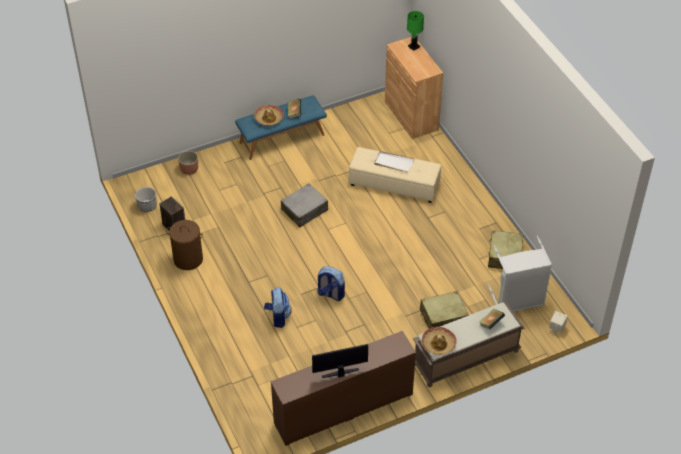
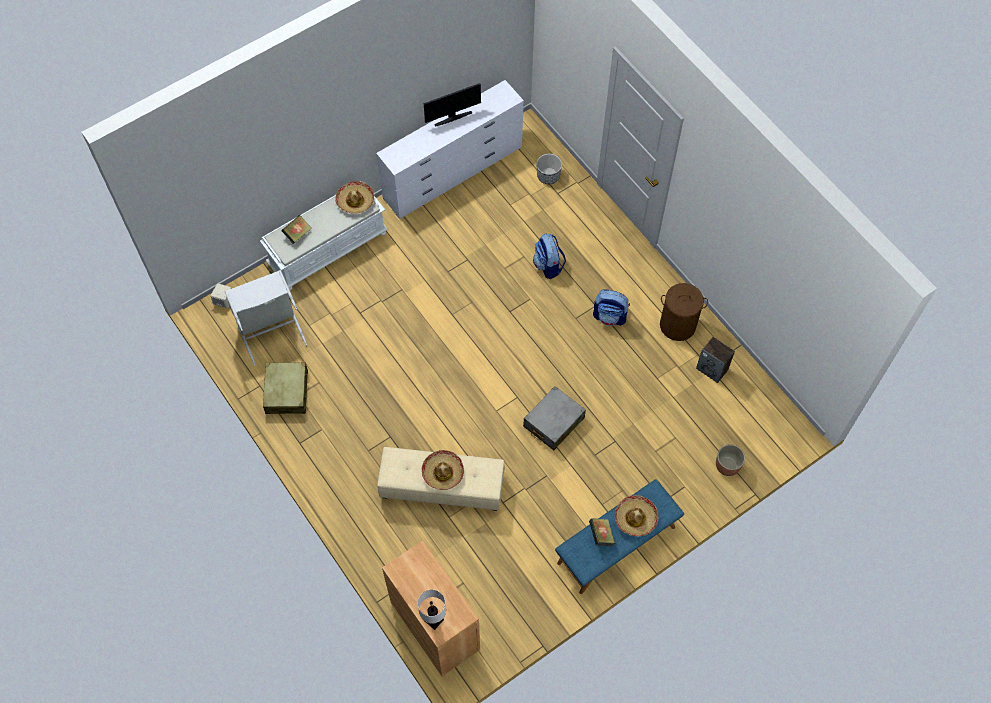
camera: 170 degrees right, 15 degrees up
(147, 206) = (758, 395): planter -> planter (548, 176)
(330, 294) = (494, 304): backpack -> backpack (610, 316)
(343, 408) = (453, 173): brown dresser -> white dresser
(393, 163) = (443, 472): white tray -> hat
(414, 46) = (433, 620): green table lamp -> white table lamp
(443, 317) = (357, 294): beige suitcase -> none
(465, 358) = (328, 248): brown bench -> white bench

